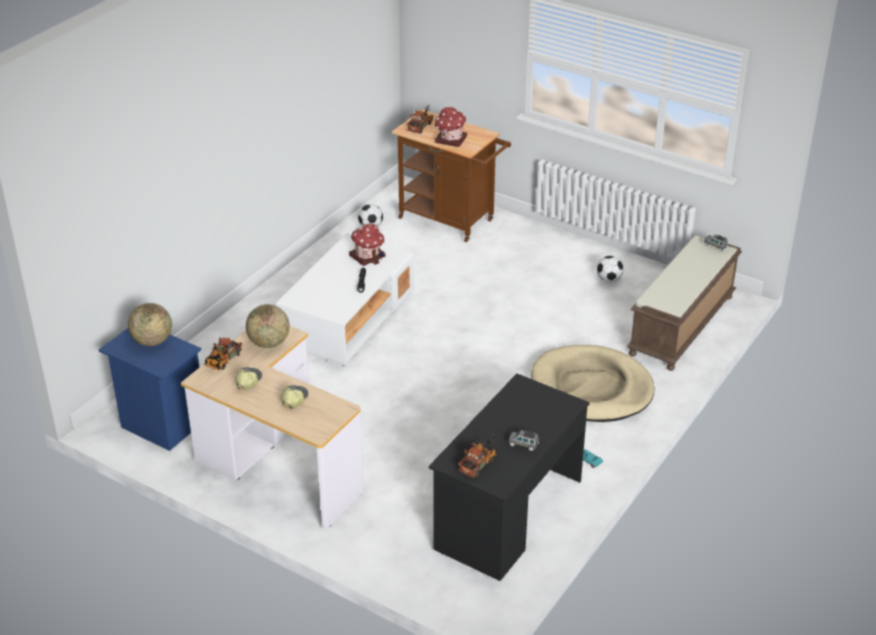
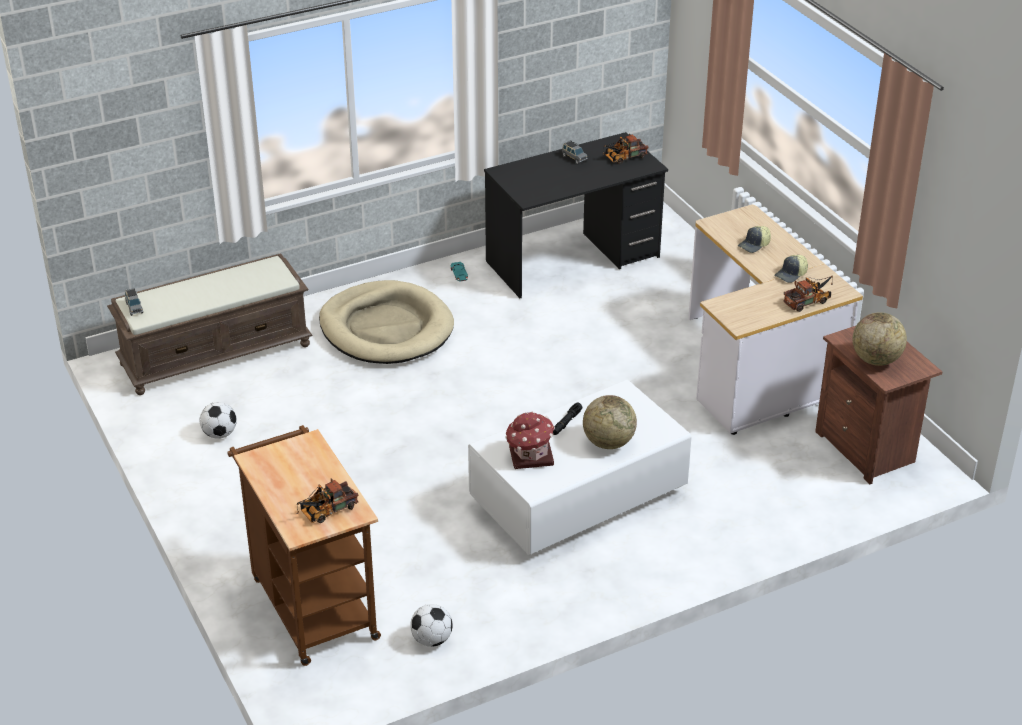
camera: 150 degrees left, 0 degrees up
(161, 425) = (868, 449): blue nightstand -> brown nightstand
(269, 343) = (748, 304): globe -> globe (608, 442)
(450, 139) = (312, 469): toy house -> none

